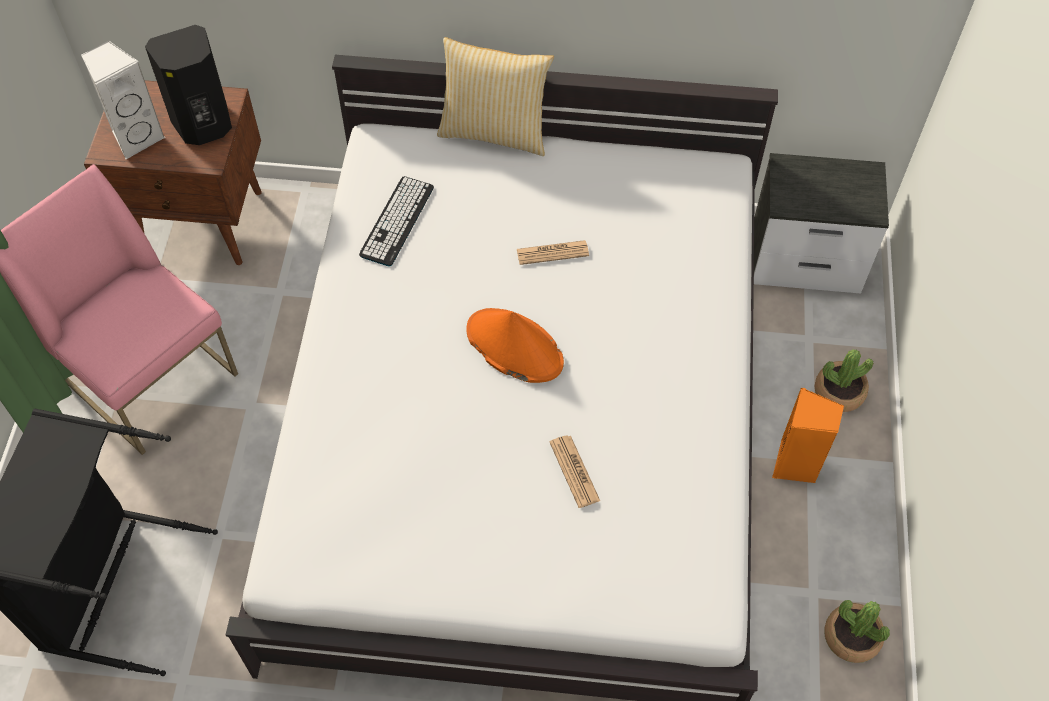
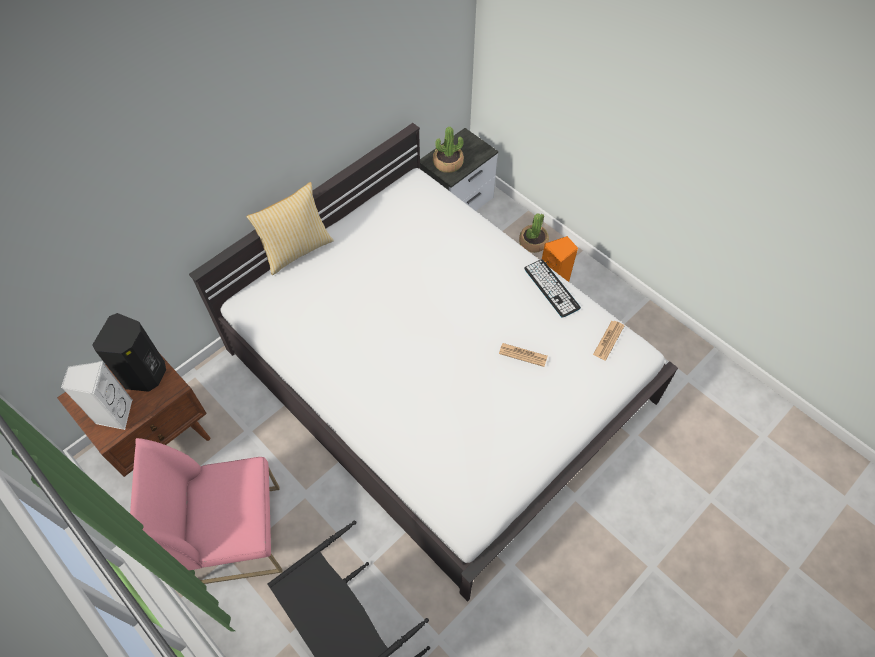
camera: 50 degrees left, 0 degrees up
(397, 221) = (306, 328): keyboard -> keyboard (551, 288)
(513, 346) = (431, 331): orange hat -> none
(552, 253) = (393, 277): newspaper -> newspaper (608, 340)
(851, 637) = (649, 327): potted plant -> potted plant (448, 163)

